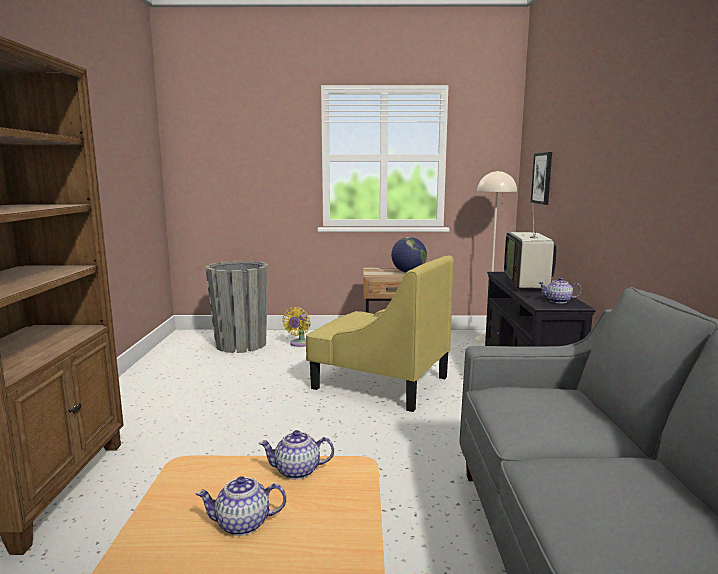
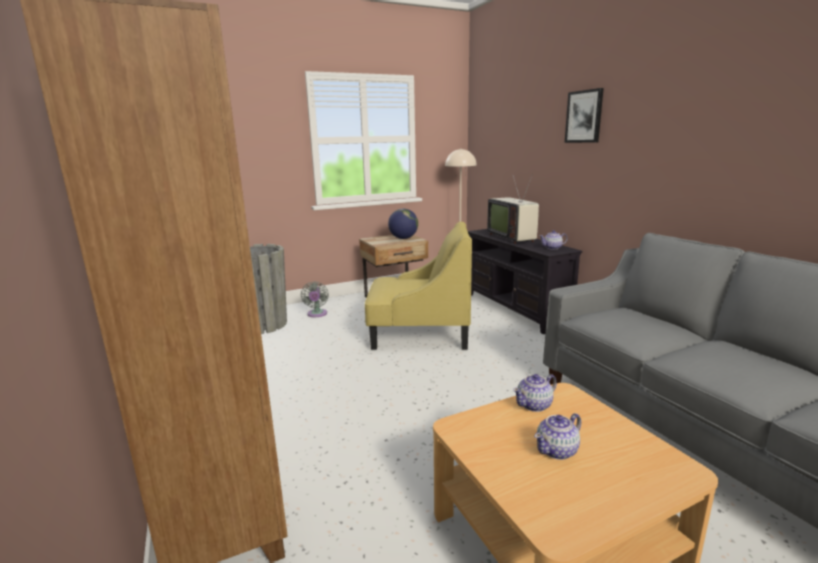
camera: 25 degrees left, 5 degrees up
(299, 344) = (317, 314): yellow fan -> grey fan
(542, 178) = (502, 154): picture -> picture (584, 116)

